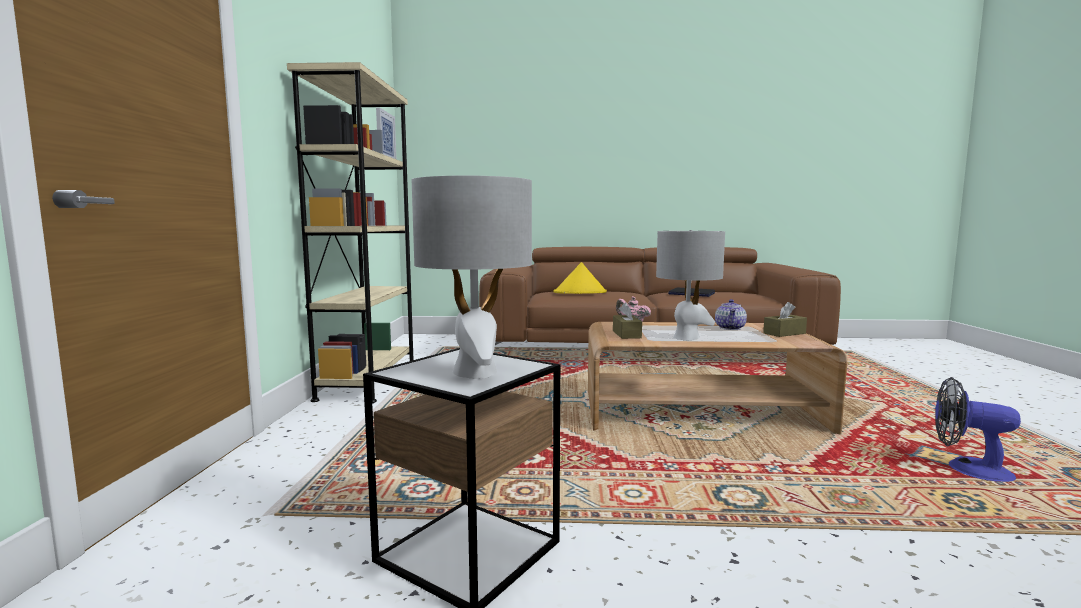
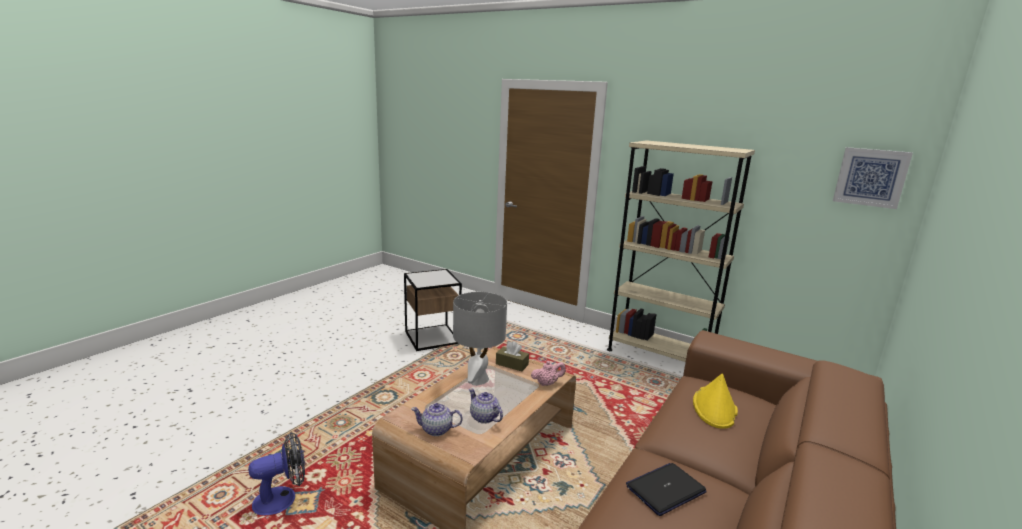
camera: 120 degrees right, 10 degrees up
(475, 372) = (425, 278): grey table lamp -> none
(784, 333) = (437, 430): brown tissue box -> teapot

